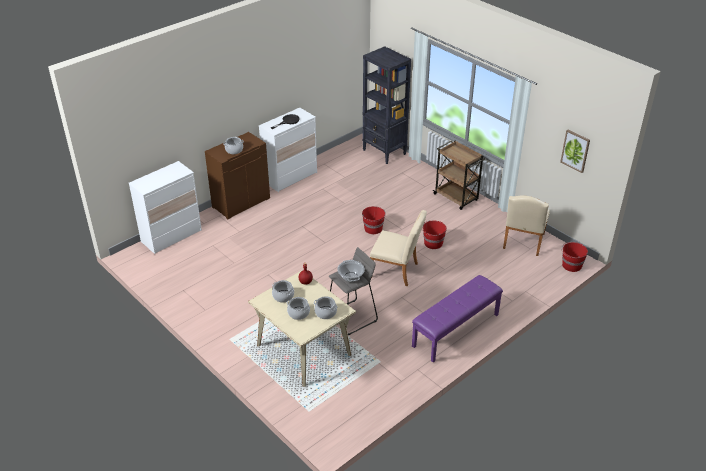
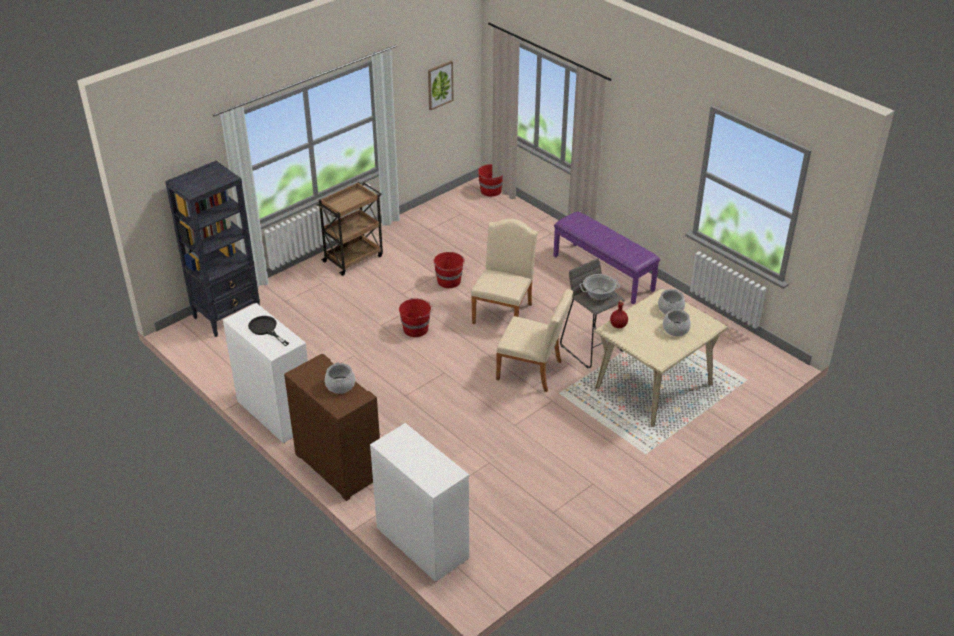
camera: 90 degrees left, 0 degrees up
(283, 296) = (648, 342): cooking pot -> none
(523, 243) = (450, 217): beige chair -> beige chair (533, 371)

